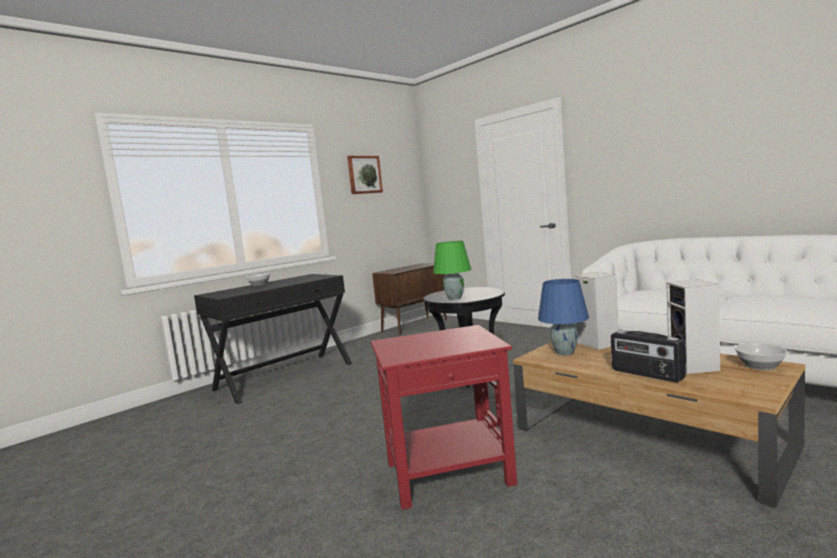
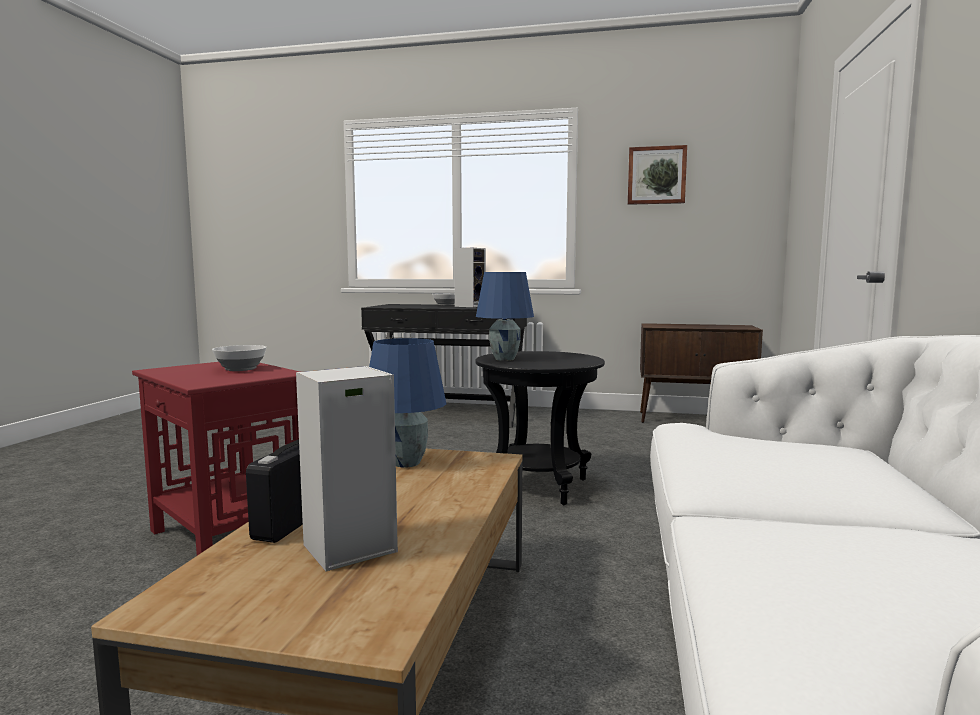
camera: 55 degrees right, 0 degrees up
(454, 298) = (505, 359): green table lamp -> blue table lamp
(596, 344) = (469, 474): speaker -> speaker (470, 306)
(759, 366) = (363, 610): bowl -> bowl (240, 369)

